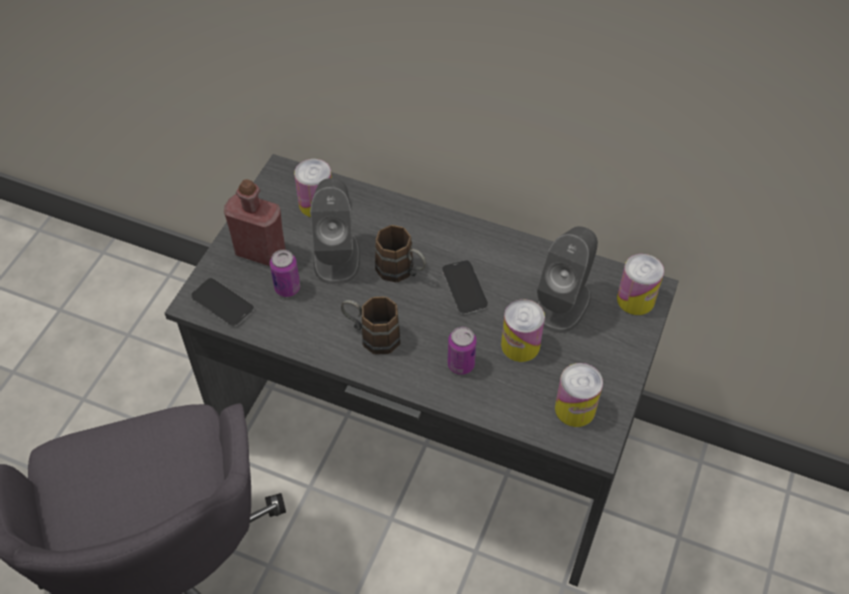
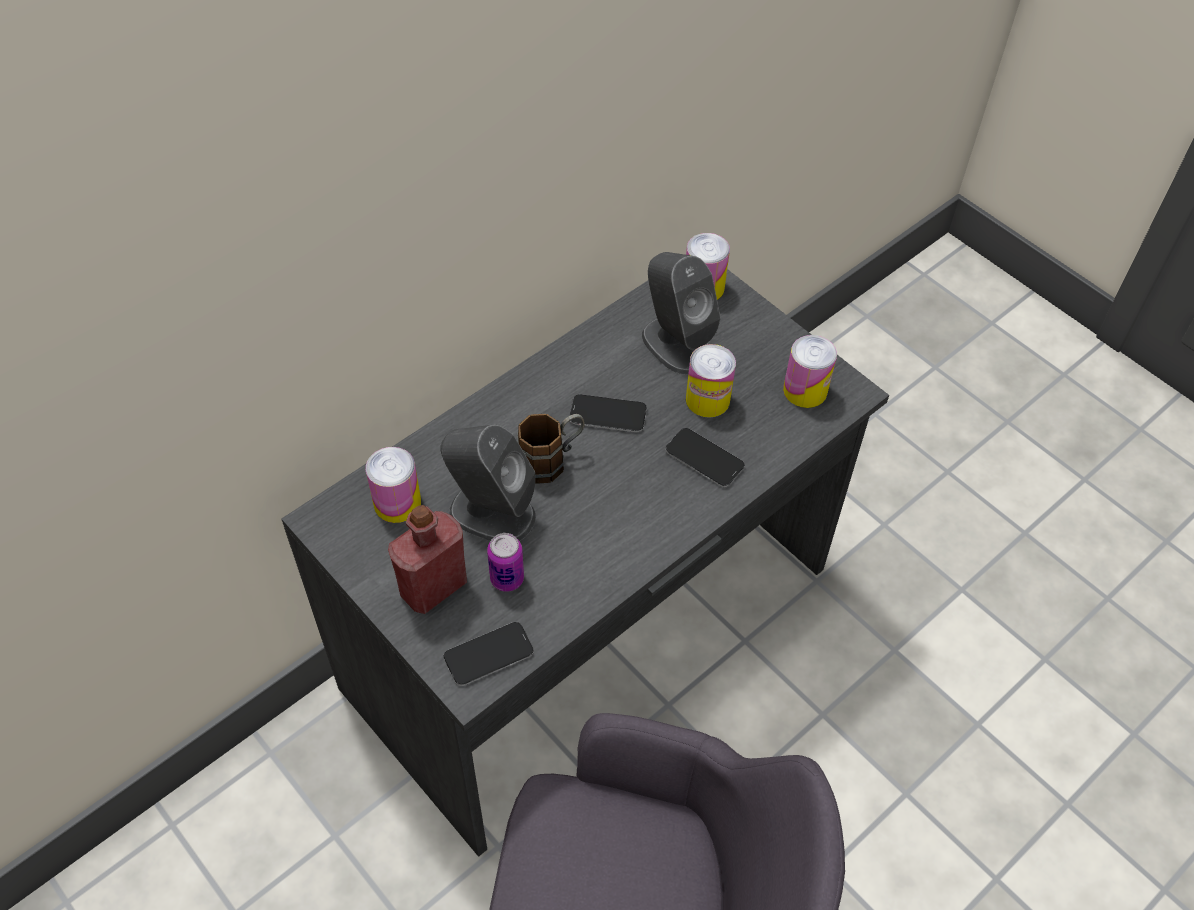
camera: 65 degrees left, 0 degrees up
(371, 335) = (622, 522): brown mug -> none
(461, 364) = (704, 458): can -> phone

